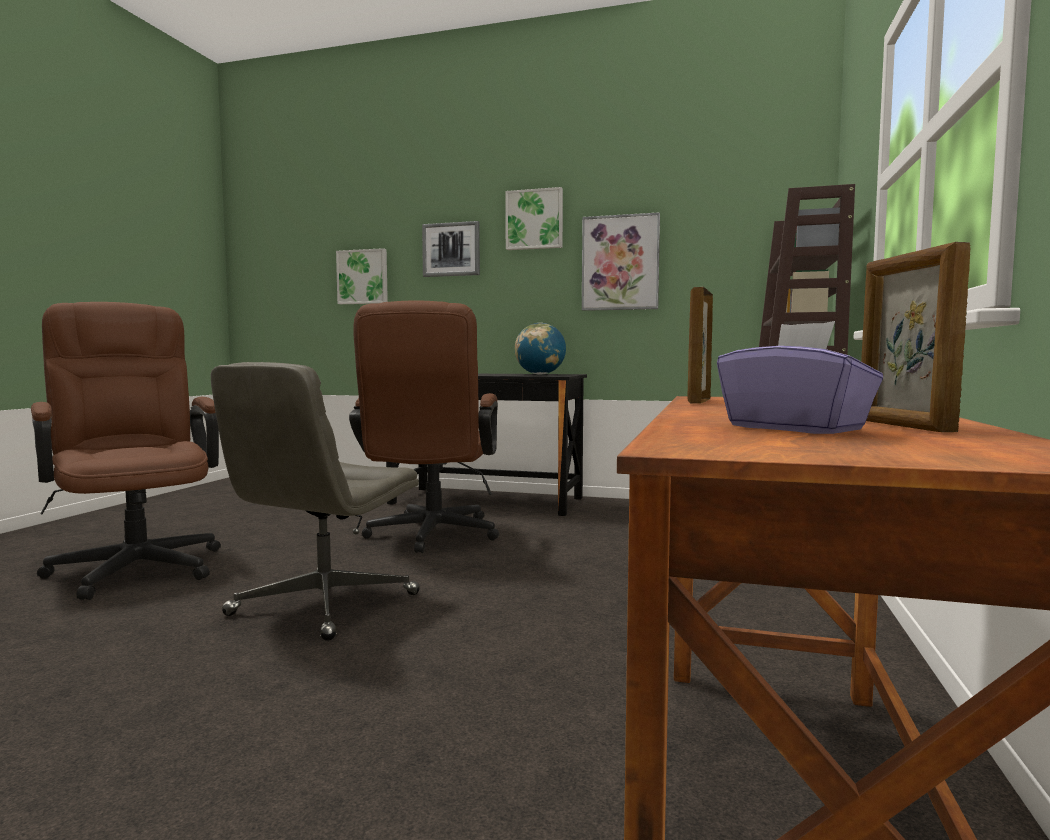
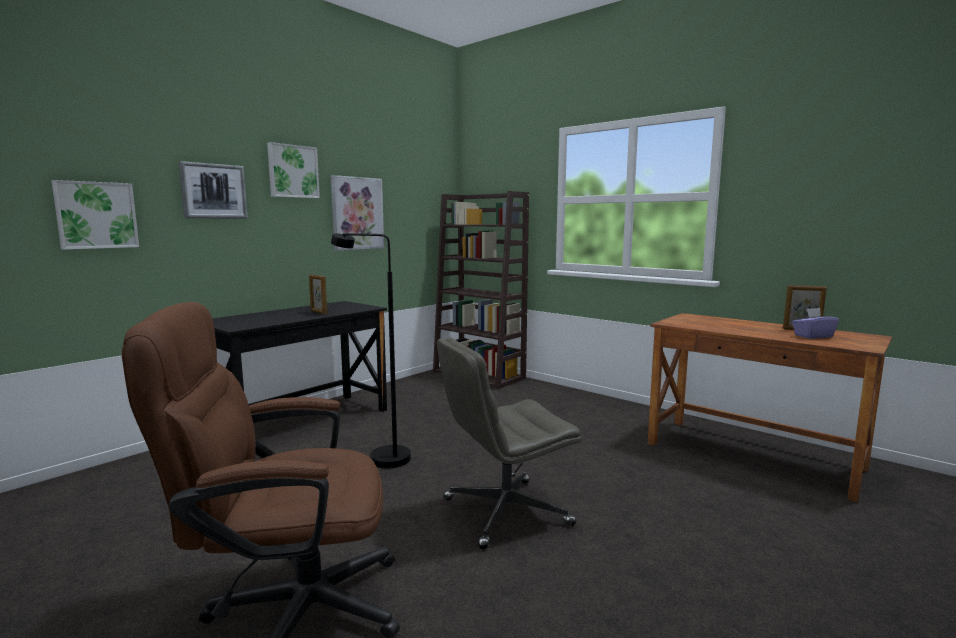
camera: 65 degrees left, 5 degrees up
(323, 605) = (504, 512): grey office chair -> grey office chair turned 105 degrees clockwise
(430, 537) = (380, 457): brown office chair -> black floor lamp
(540, 374) = (334, 307): globe -> none
(699, 401) = (695, 327): picture frame -> picture frame (318, 312)

